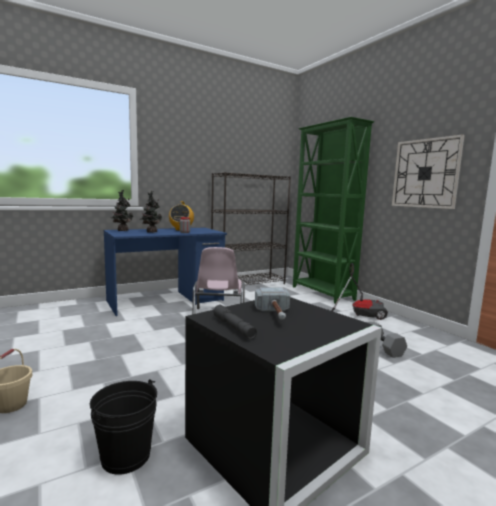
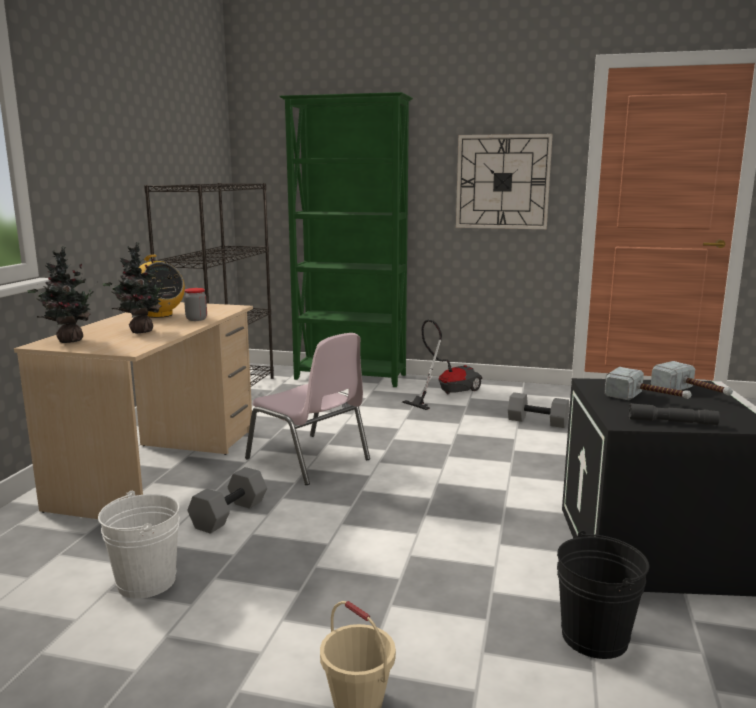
camera: 45 degrees left, 5 degrees up
(75, 332) = (146, 581): none -> white bucket
(145, 324) = (229, 514): none -> grey dumbbell
(166, 301) = (160, 467): blue desk -> beige desk
(321, 323) = (692, 393): none -> hammer

